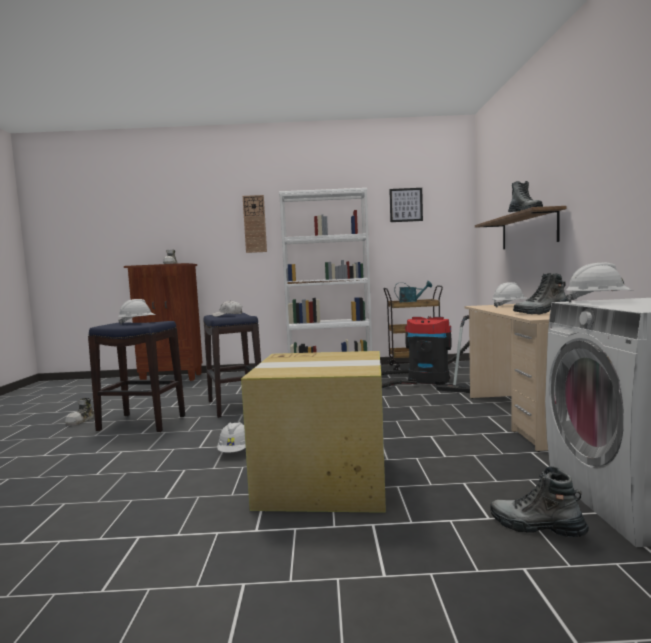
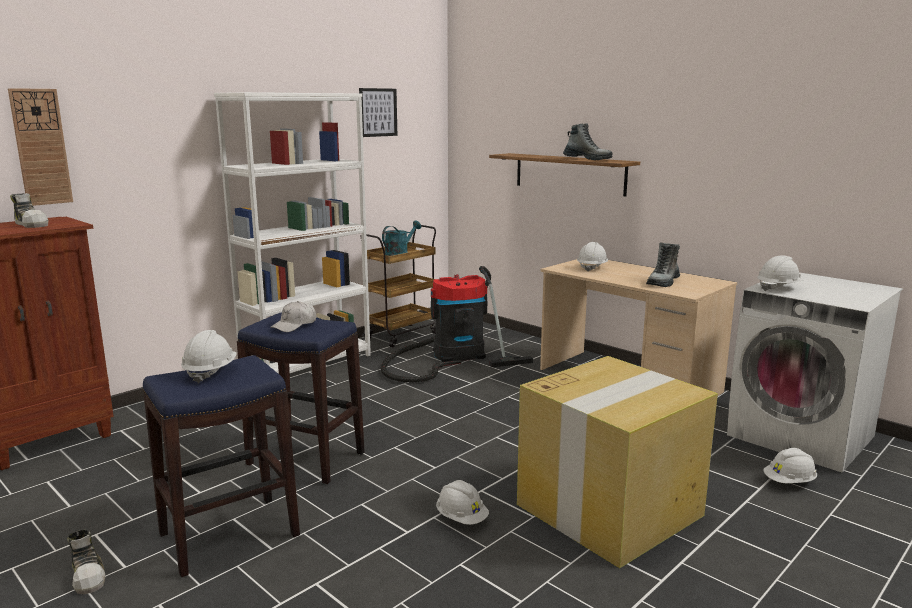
camera: 45 degrees left, 10 degrees up
(254, 224) = (168, 138): wall clock -> wall clock (41, 147)
(536, 527) = (789, 482): boot -> white hard hat

